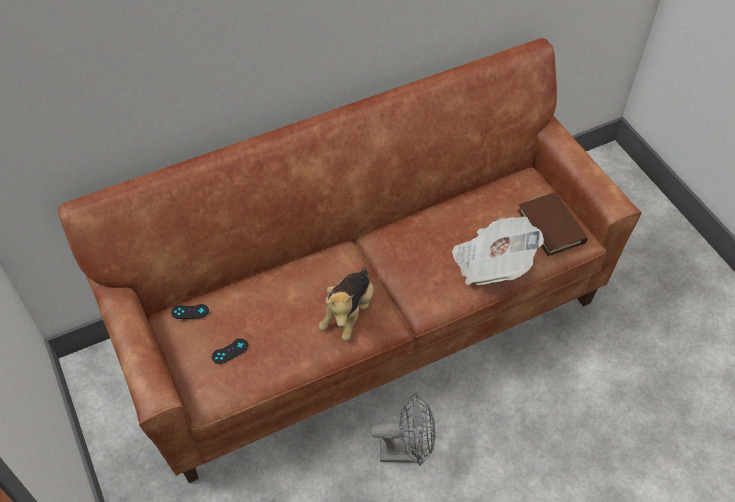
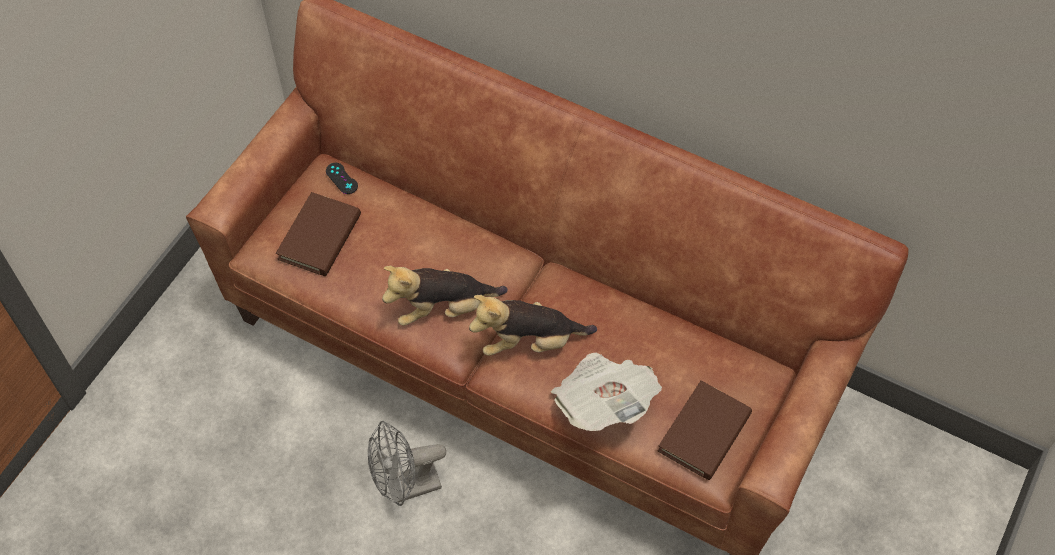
camera: 55 degrees right, 5 degrees up
(230, 351) = (320, 237): black game controller -> brown book
(406, 451) = (406, 487): grey fan -> grey fan turned 105 degrees clockwise
(417, 277) = (529, 342): none -> plush toy

